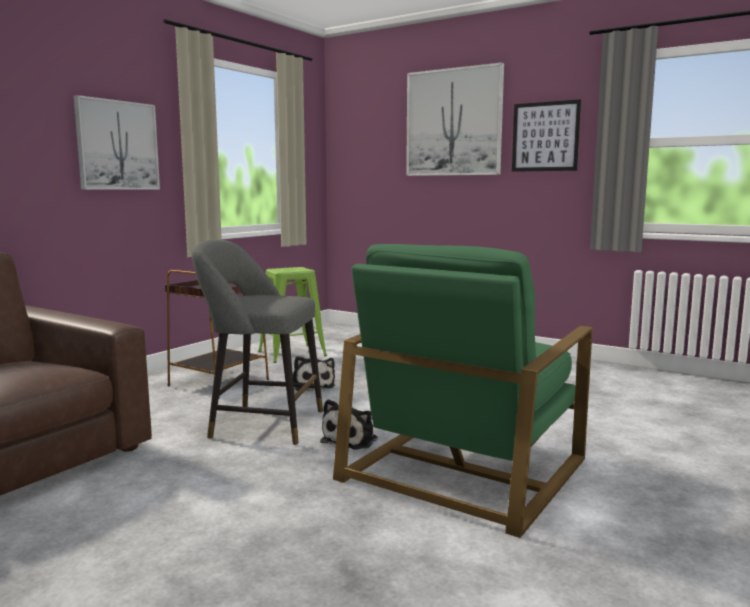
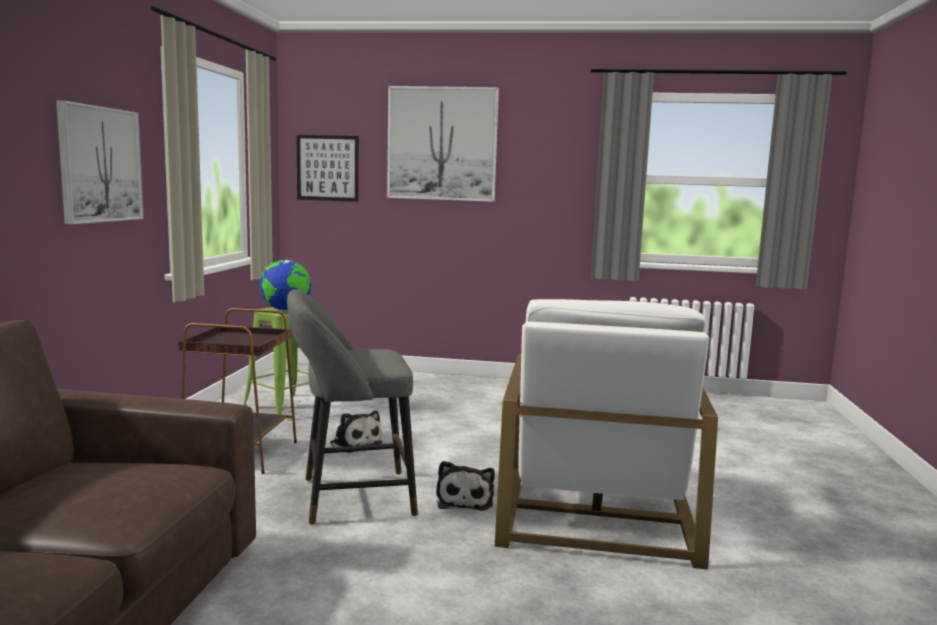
camera: 25 degrees left, 0 degrees up
(288, 270) = (286, 310): none -> globe
(463, 467) = (595, 511): green armchair -> white armchair
(545, 136) = (542, 166): picture -> picture (327, 168)

